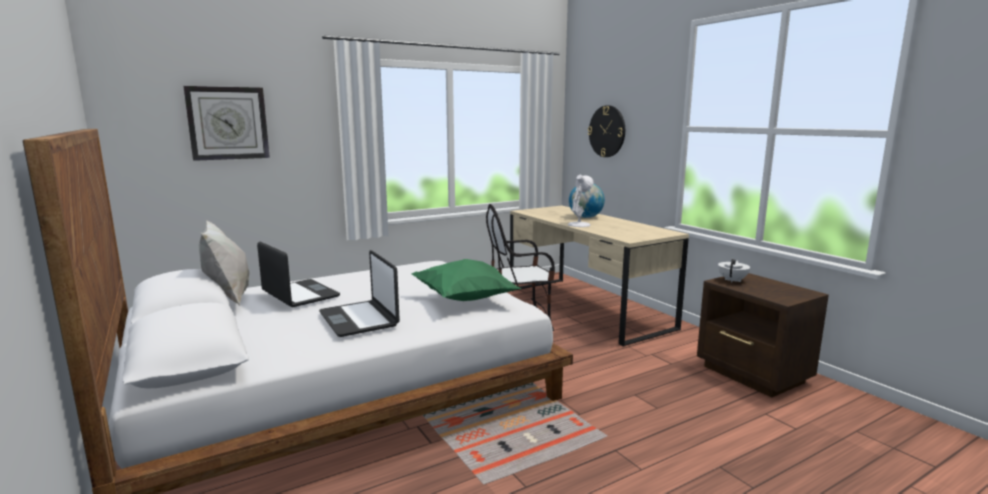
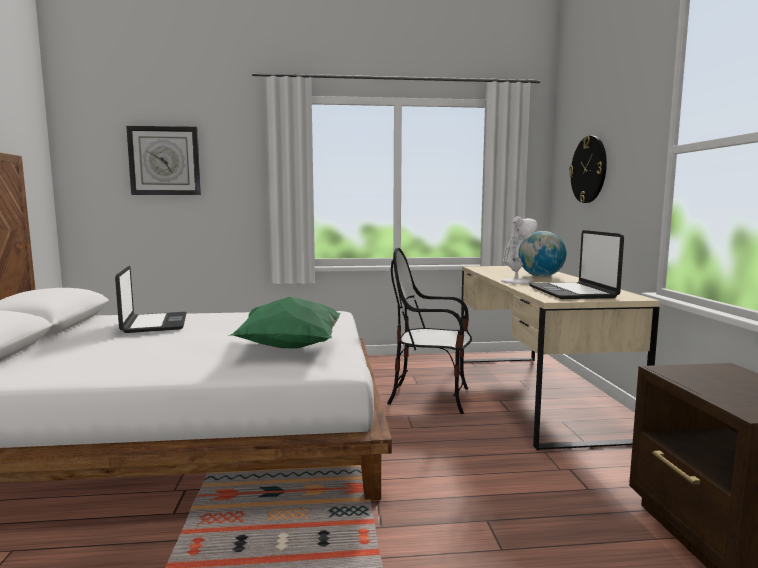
camera: 25 degrees right, 5 degrees down
(229, 300) = (98, 321): white pillow -> none
(359, 319) = (153, 351): laptop -> laptop (572, 292)
(732, 280) = (691, 371): white teapot -> none

